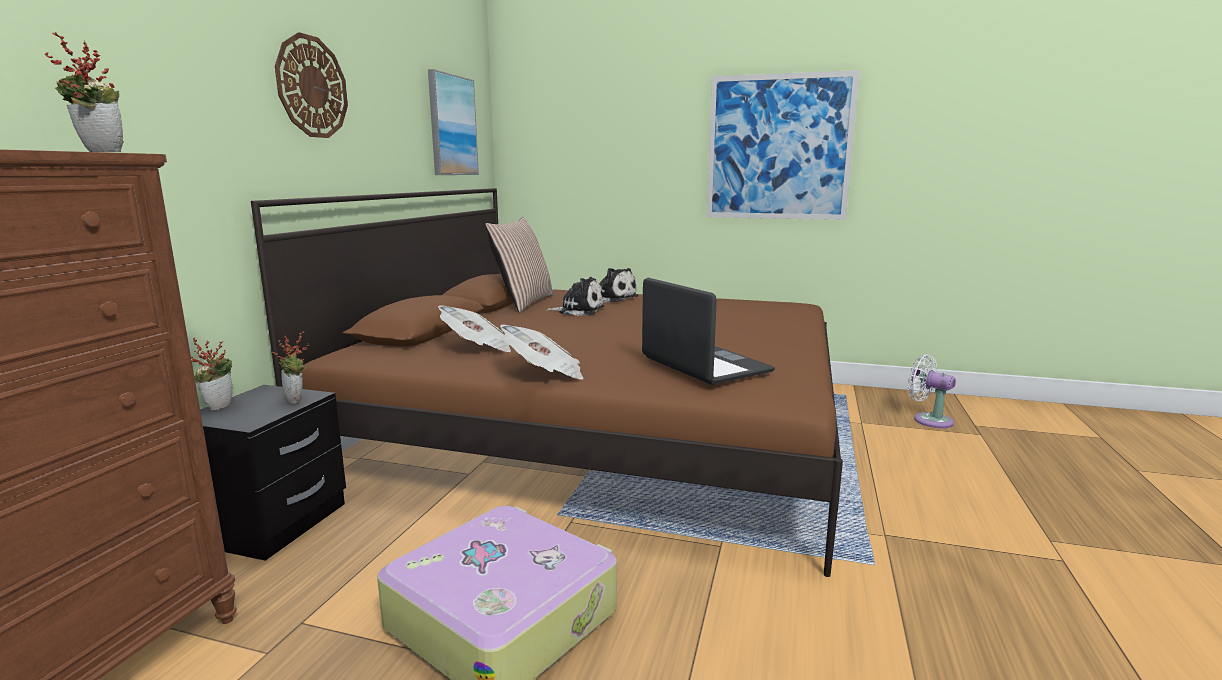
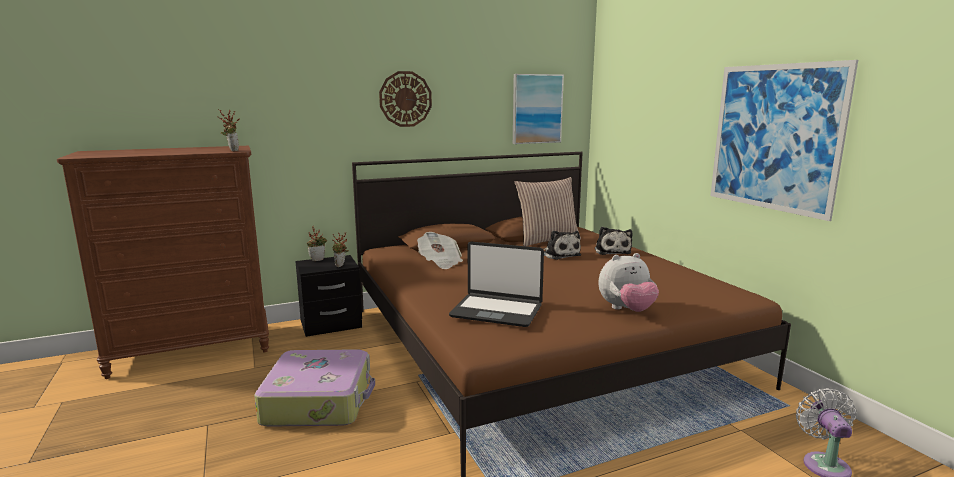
camera: 50 degrees right, 0 degrees up
(545, 373) = (422, 286): newspaper -> none
(704, 365) = (497, 311): laptop -> laptop turned 90 degrees clockwise
(773, 334) = (626, 310): none -> plush toy

